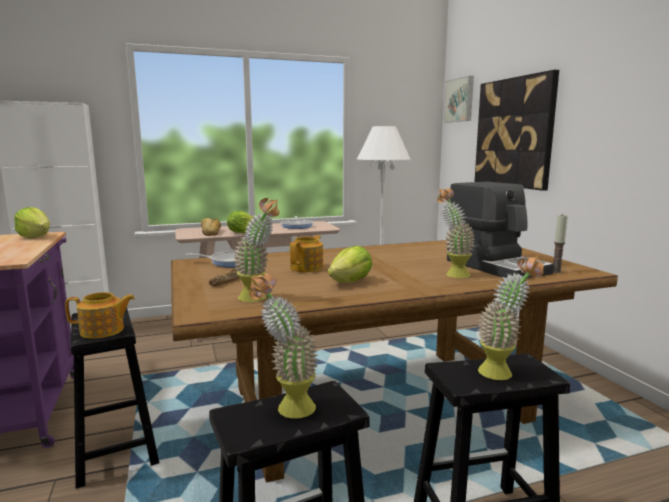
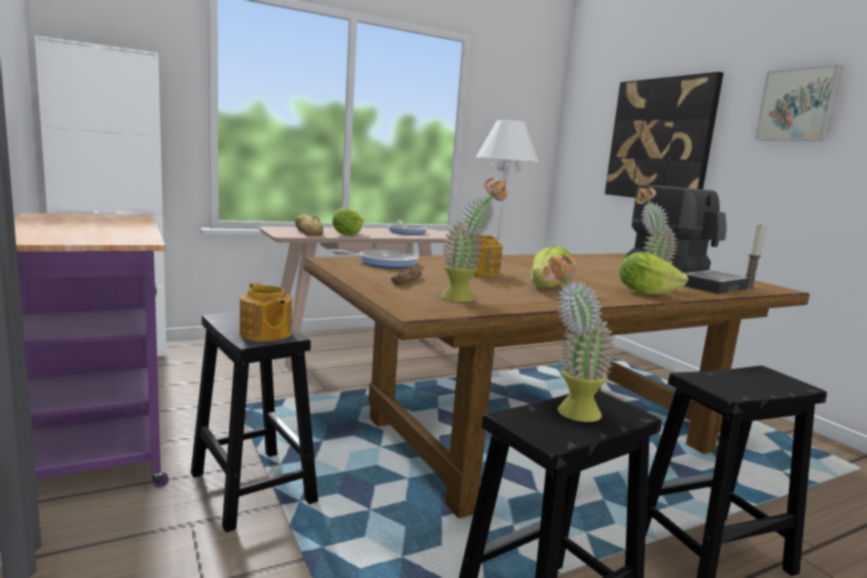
camera: 10 degrees left, 0 degrees up
(35, 237) = (124, 218): lettuce -> lettuce (645, 293)
(103, 331) = (265, 334): teapot -> teapot turned 75 degrees clockwise
(460, 100) = (588, 99): picture -> picture (798, 105)
(503, 371) = (754, 381): potted plant -> none

